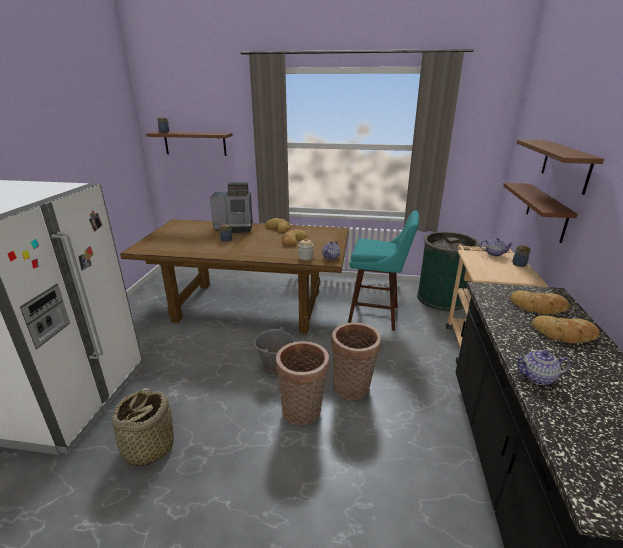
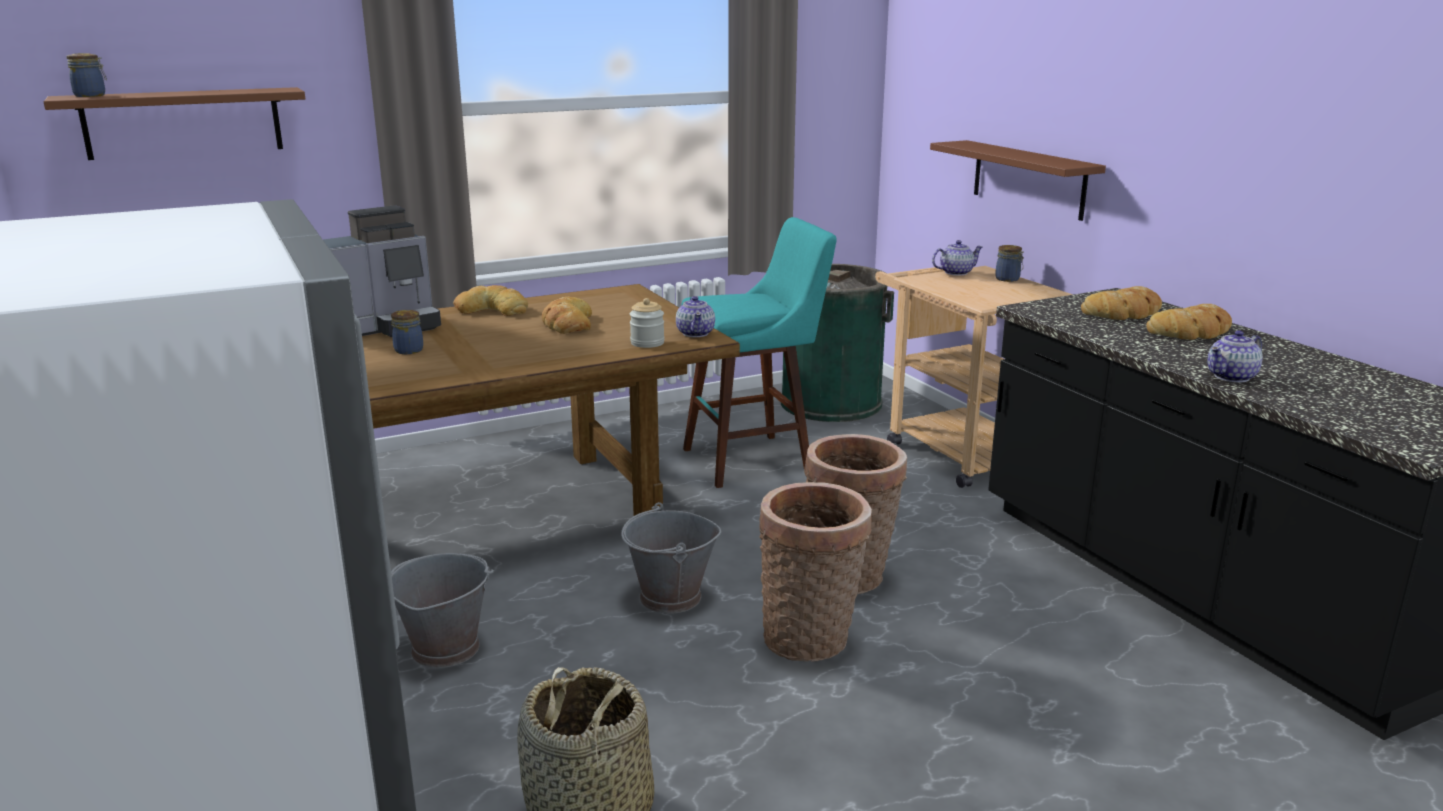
camera: 35 degrees left, 5 degrees down
(187, 355) = (444, 648): none -> grey bucket
(565, 165) = (1053, 95): brown shelf -> none

